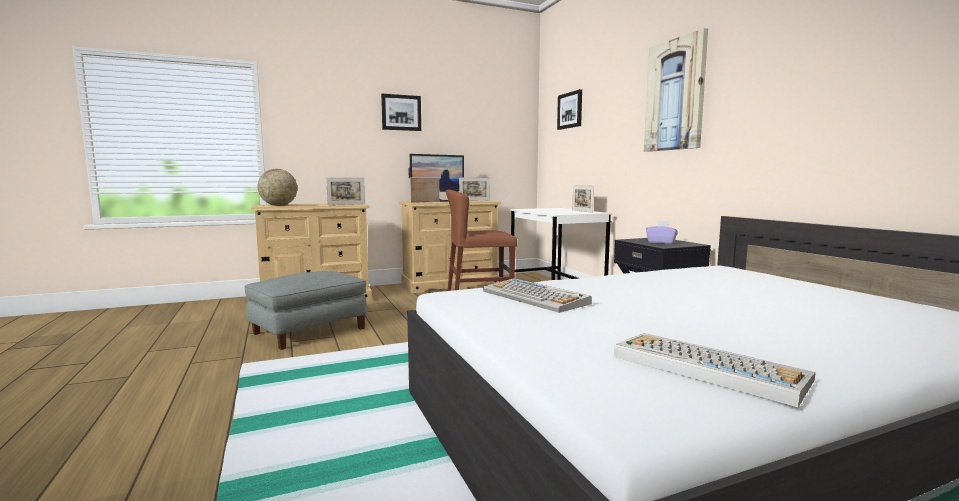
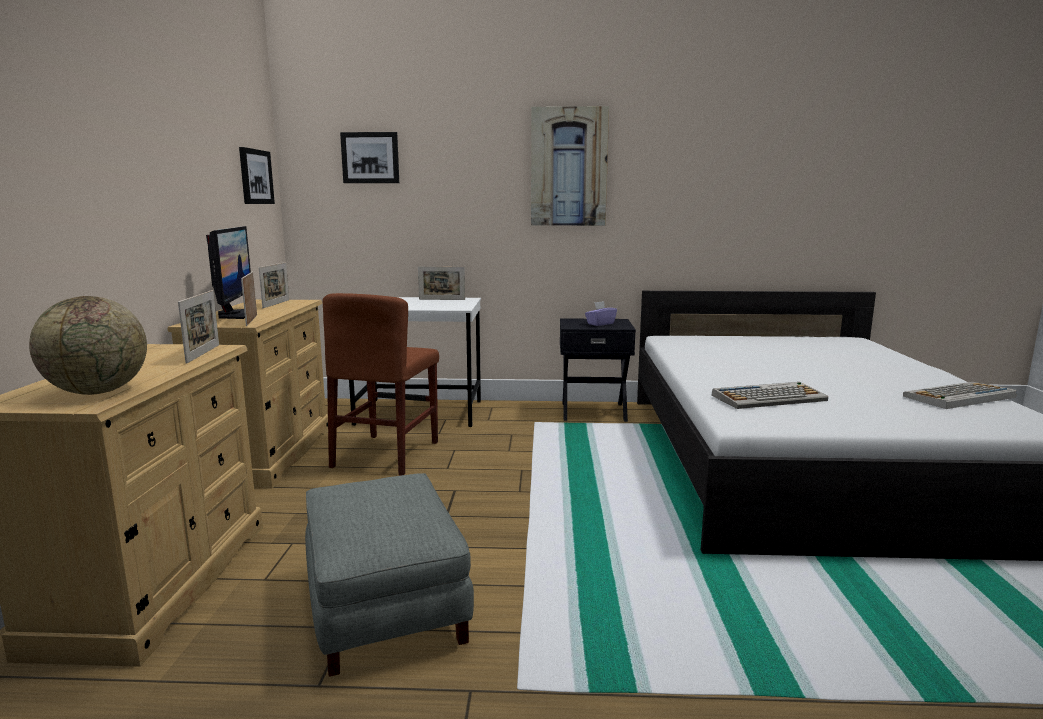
camera: 65 degrees left, 5 degrees up
(401, 112) = (144, 140): picture -> picture (255, 177)

